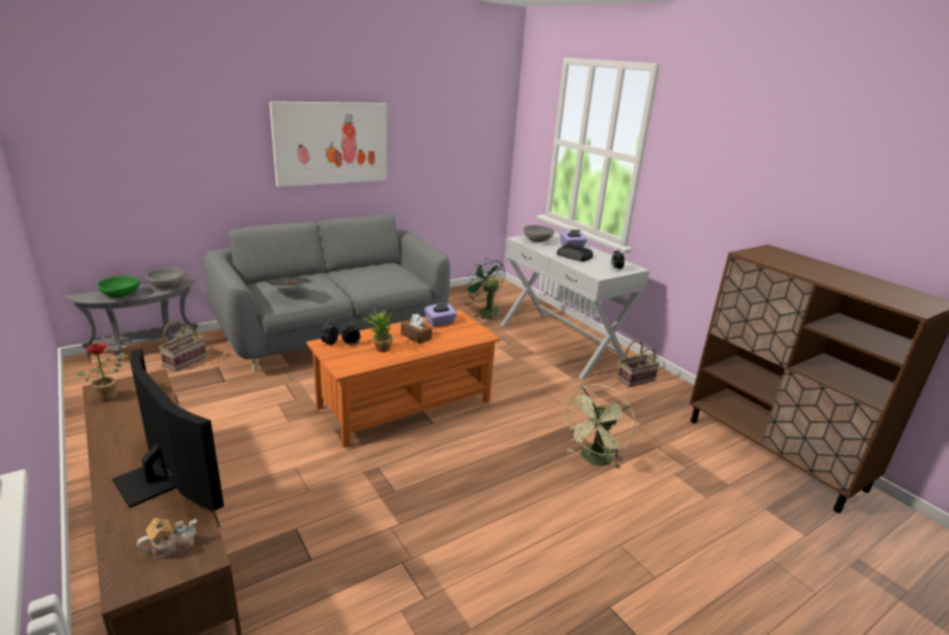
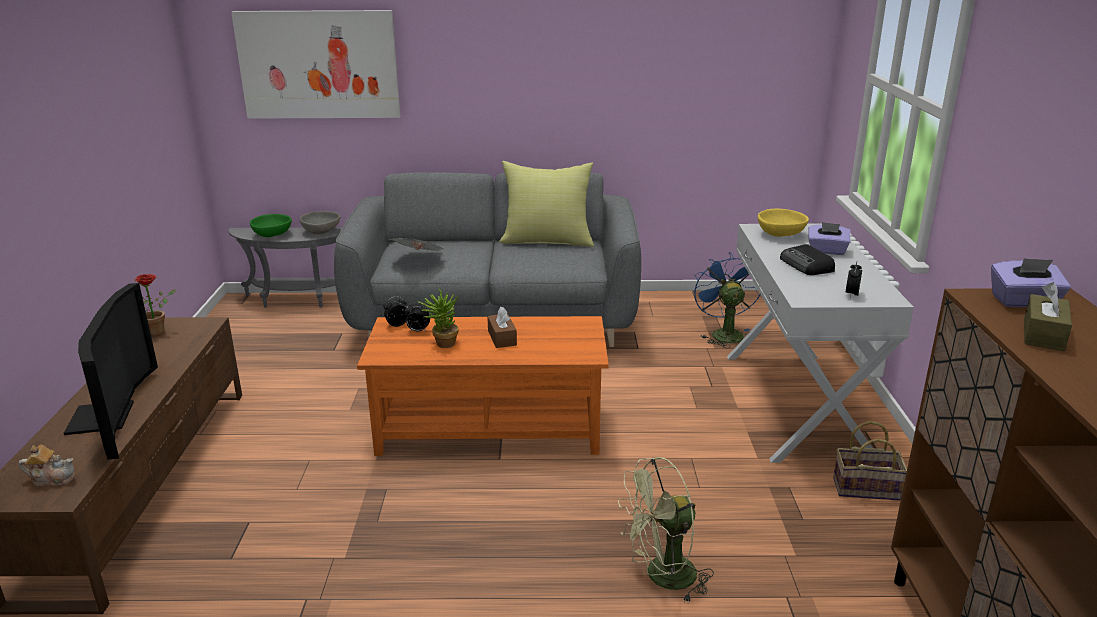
camera: 35 degrees right, 0 degrees up
(185, 360) = (319, 319): basket -> none
(332, 143) = (529, 73): picture -> picture (319, 65)
(367, 266) = (547, 241): none -> yellow pillow
(440, 322) = (554, 327): purple tissue box -> purple tissue box (1024, 302)
(485, 311) = (723, 333): green fan -> blue fan
(537, 241) = (780, 234): grey bowl -> yellow bowl
(797, 266) = (1043, 334): none -> brown tissue box

